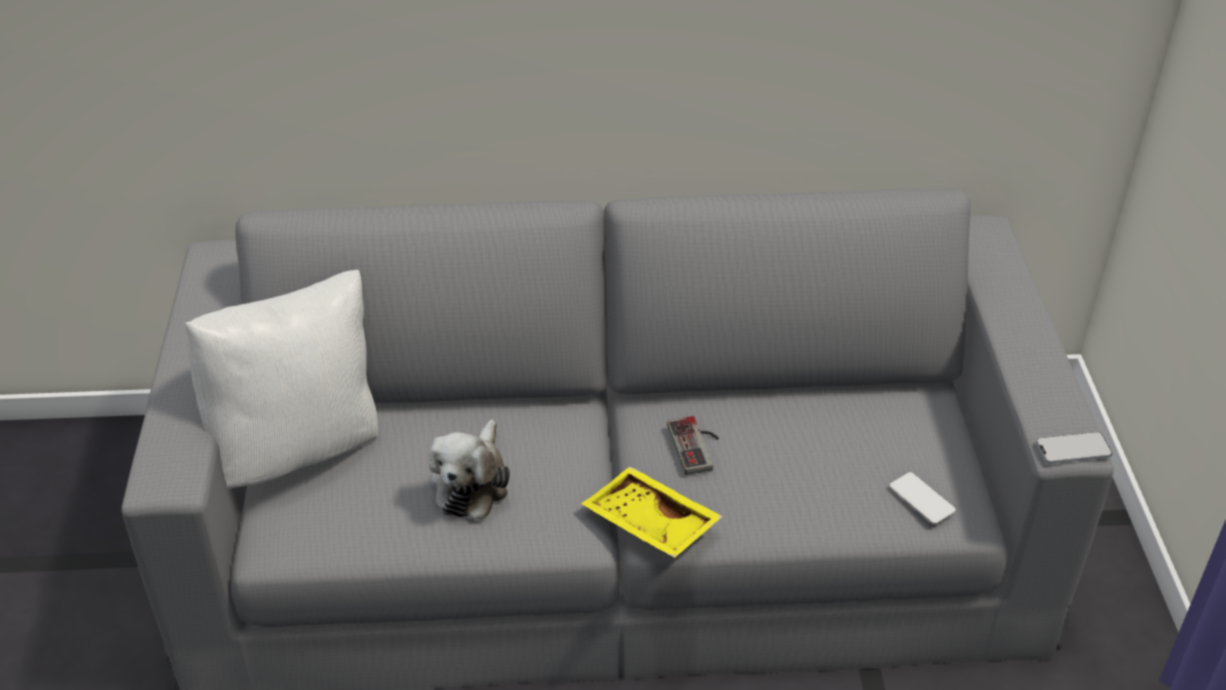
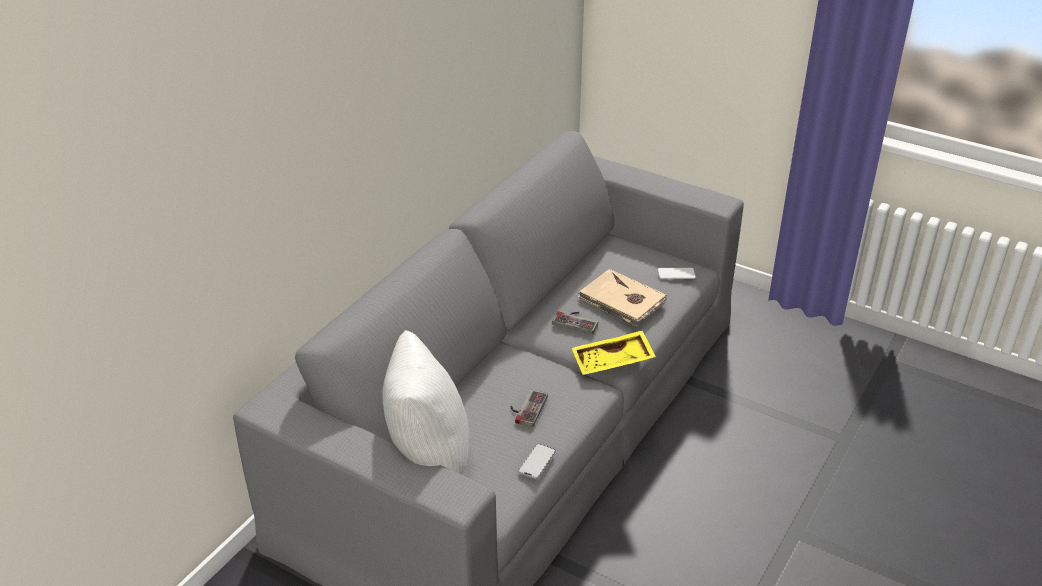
camera: 55 degrees left, 5 degrees down
(472, 483) = (526, 408): plush toy -> game controller
(789, 470) = (622, 301): none -> beige book
(1073, 449) = (726, 202): phone -> phone (537, 462)

